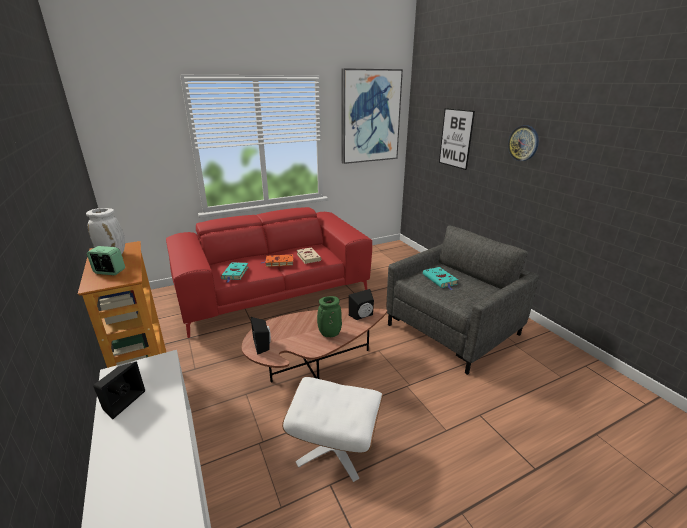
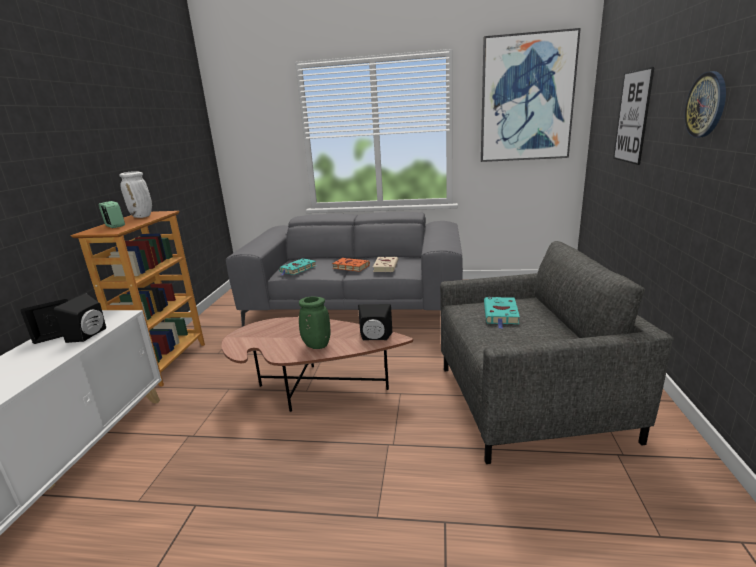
camera: 35 degrees right, 5 degrees down
(263, 345) = (246, 337): black speaker -> black speaker (90, 335)
(273, 292) = (356, 305): red sofa -> grey sofa
(335, 446) = (242, 471): white ottoman -> none

